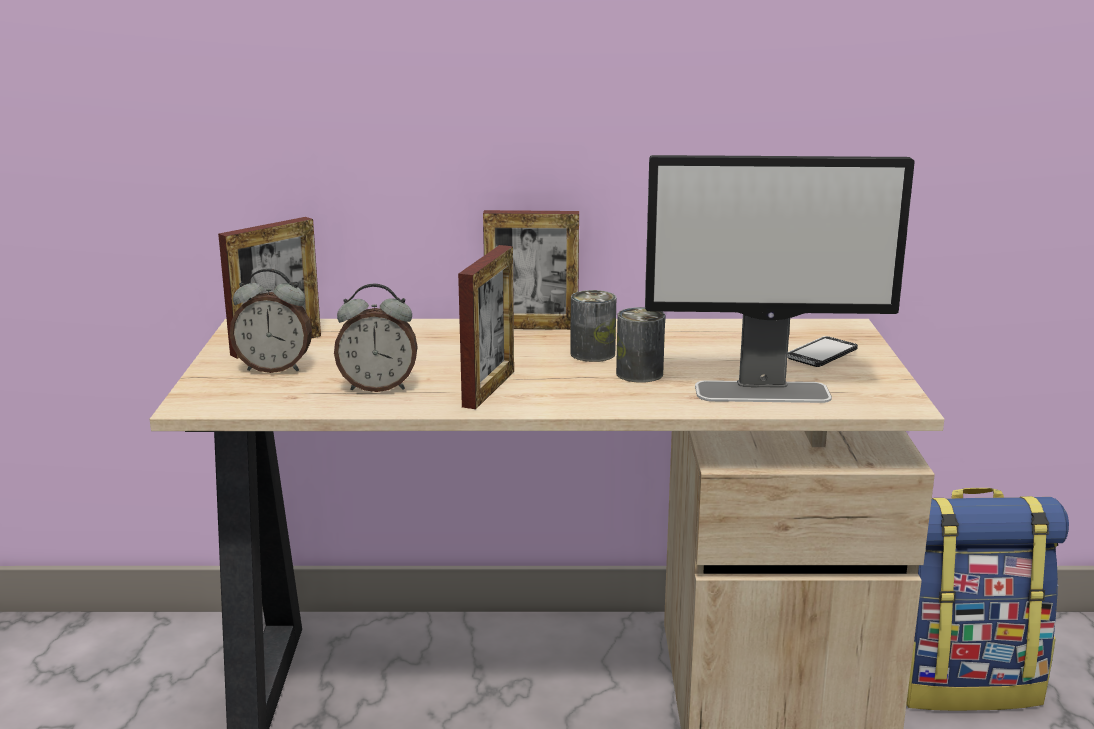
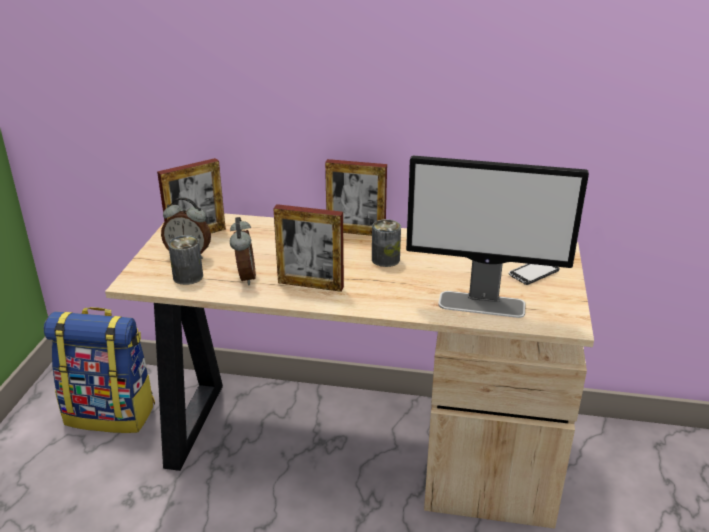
camera: 10 degrees right, 10 degrees up
(378, 387) = (244, 277): alarm clock -> alarm clock turned 105 degrees counterclockwise
(488, 388) = (310, 285): picture frame -> picture frame turned 75 degrees clockwise
(639, 373) = (409, 280): can -> can (188, 276)
(962, 683) = (613, 473): backpack -> backpack (111, 413)

